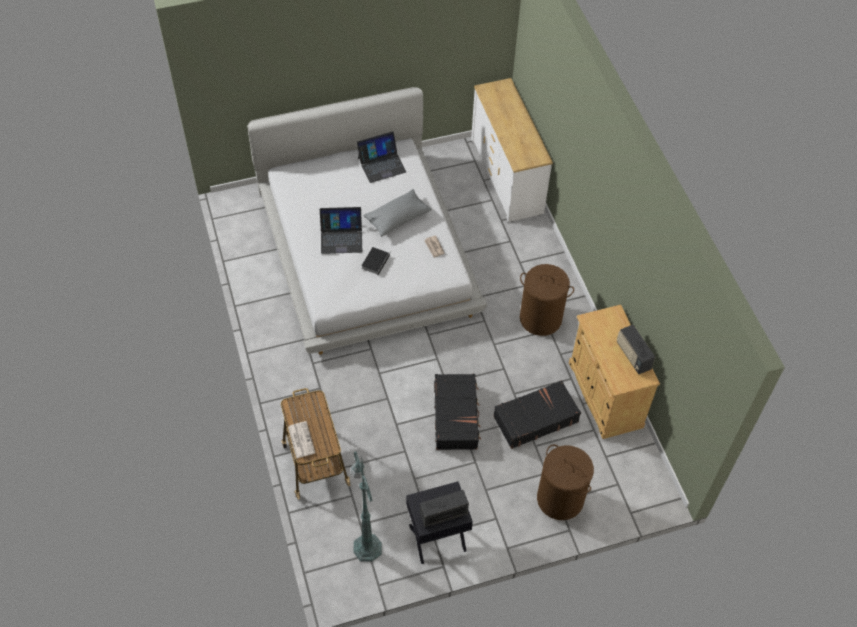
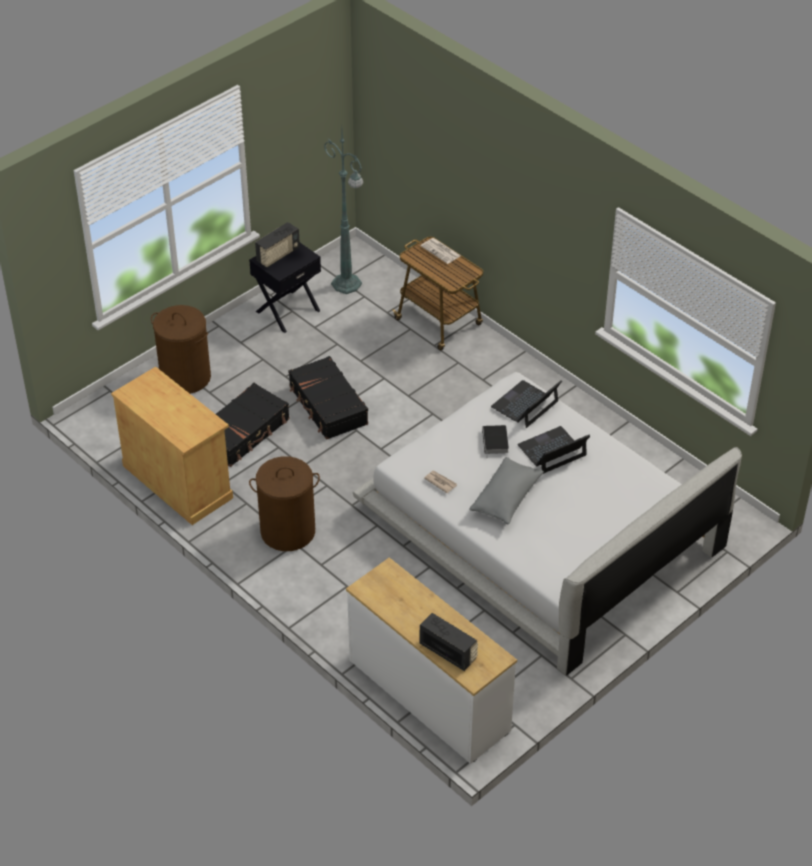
camera: 155 degrees right, 10 degrees down
(381, 164) = (574, 554): laptop -> laptop (525, 404)
(633, 356) = (149, 407): radio -> radio (448, 652)

